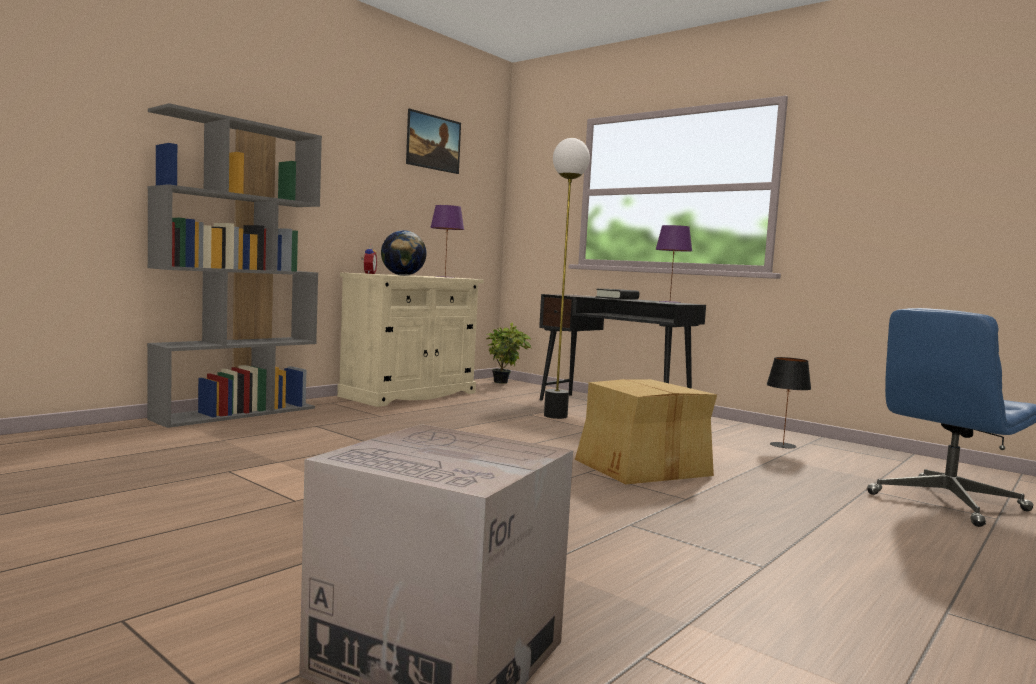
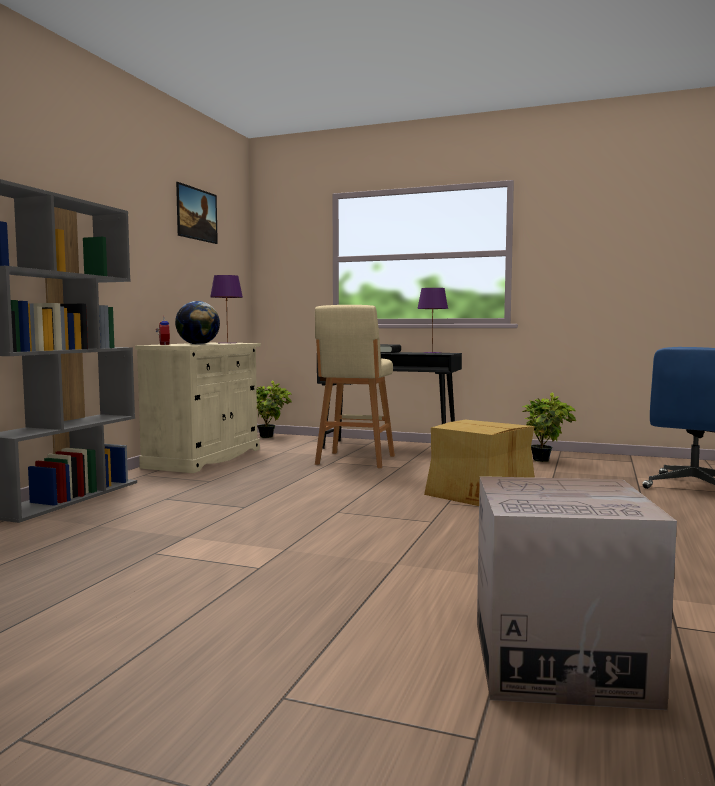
camera: 20 degrees left, 0 degrees up
(555, 416) = (354, 460): floor lamp -> beige stool
(783, 445) = (546, 461): black table lamp -> potted plant

